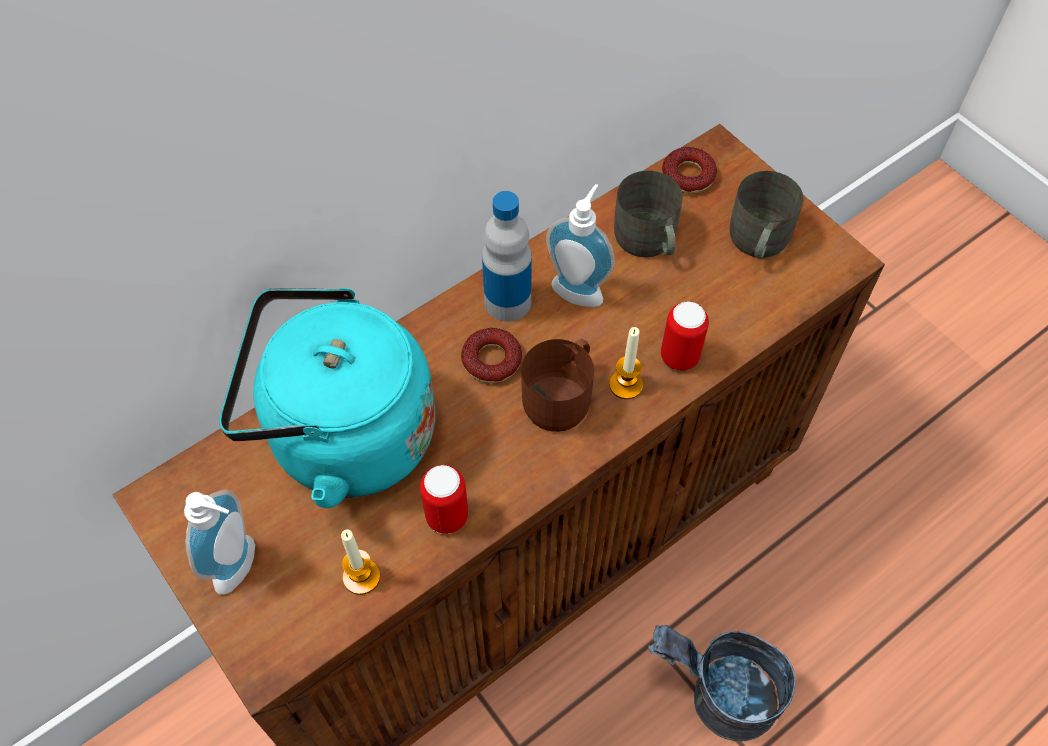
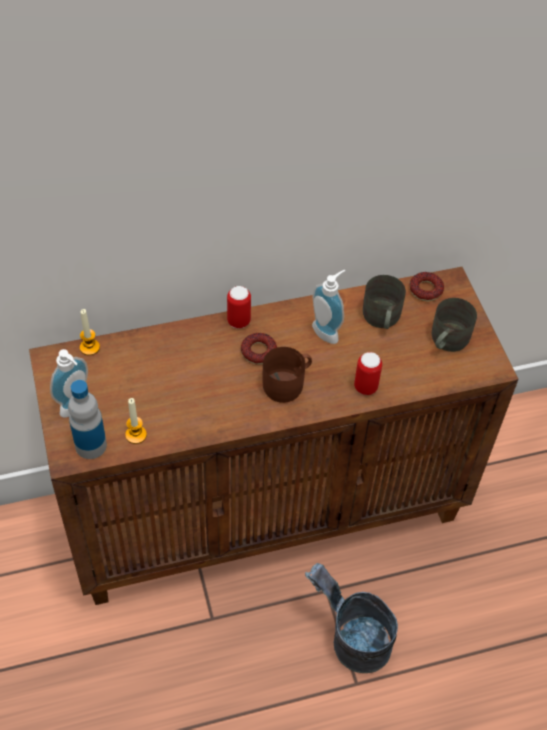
camera: 20 degrees right, 5 degrees down
(343, 436) = (159, 362): turquoise kettle -> none
(447, 516) = (194, 422): can -> can (238, 321)
(507, 302) = (283, 324): bottle -> bottle (91, 445)
(626, 385) = (327, 391): candle -> candle (89, 347)

